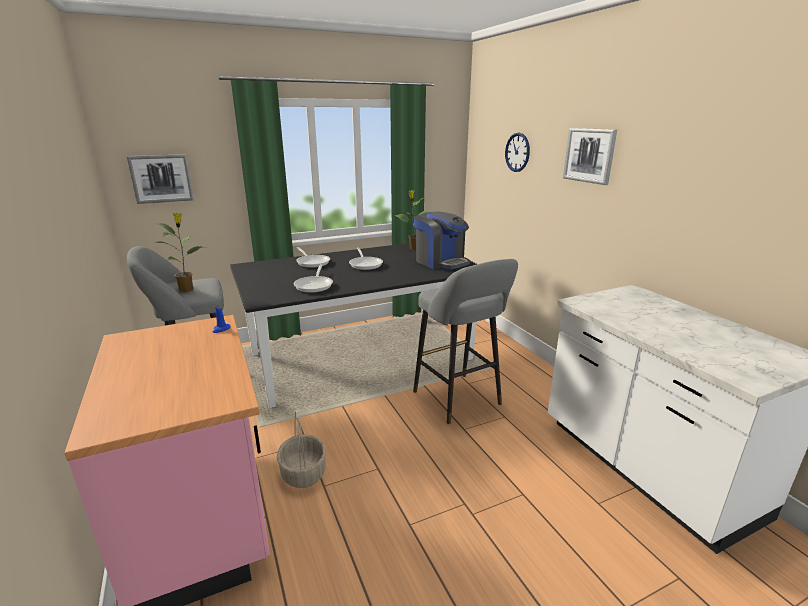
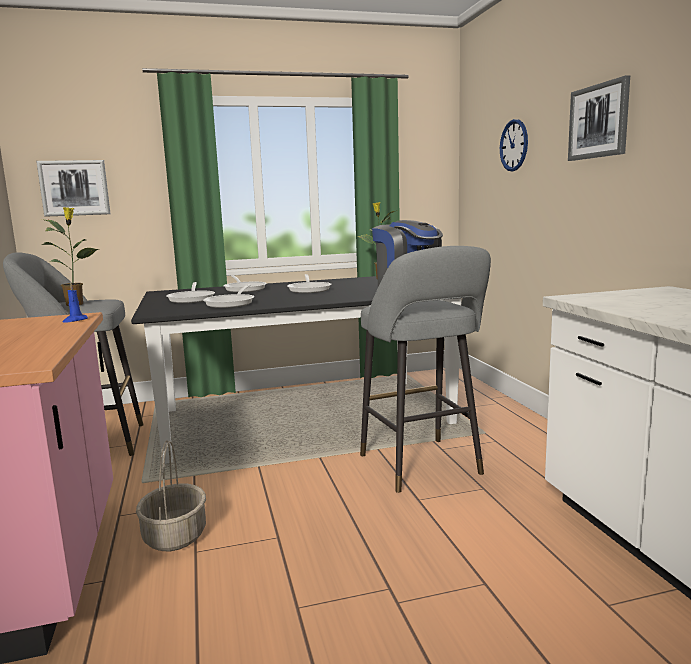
camera: 10 degrees right, 10 degrees down
(278, 278) = (192, 299): none -> frying pan

